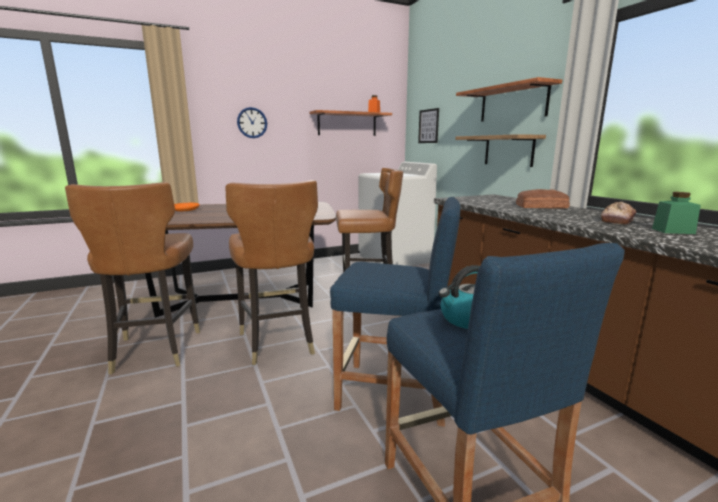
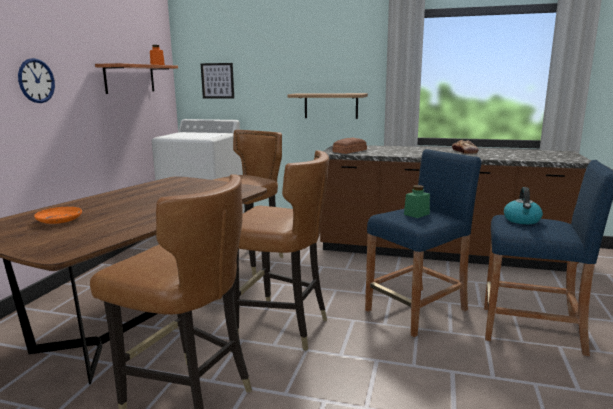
camera: 50 degrees left, 0 degrees up
(513, 103) = (330, 66): shelf -> none
(540, 206) = (401, 149): bread -> bread (348, 151)
(673, 231) = (500, 153): green jar -> green jar (416, 214)

